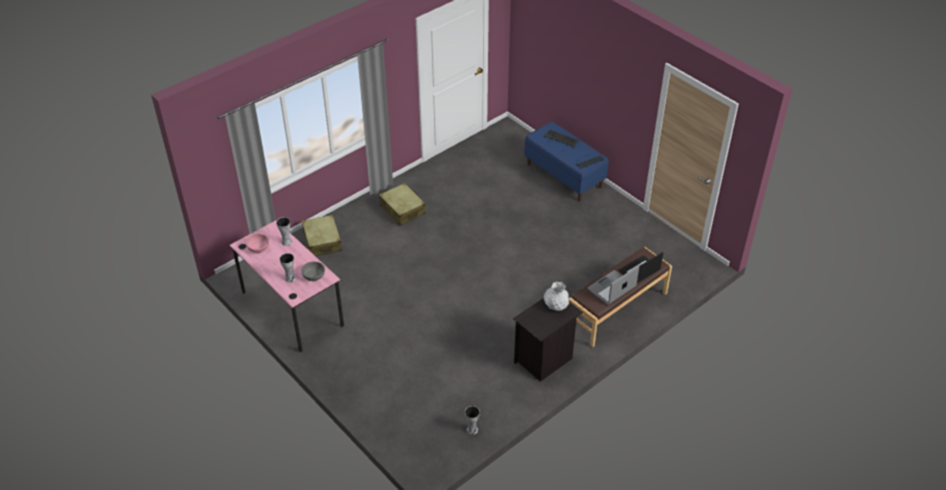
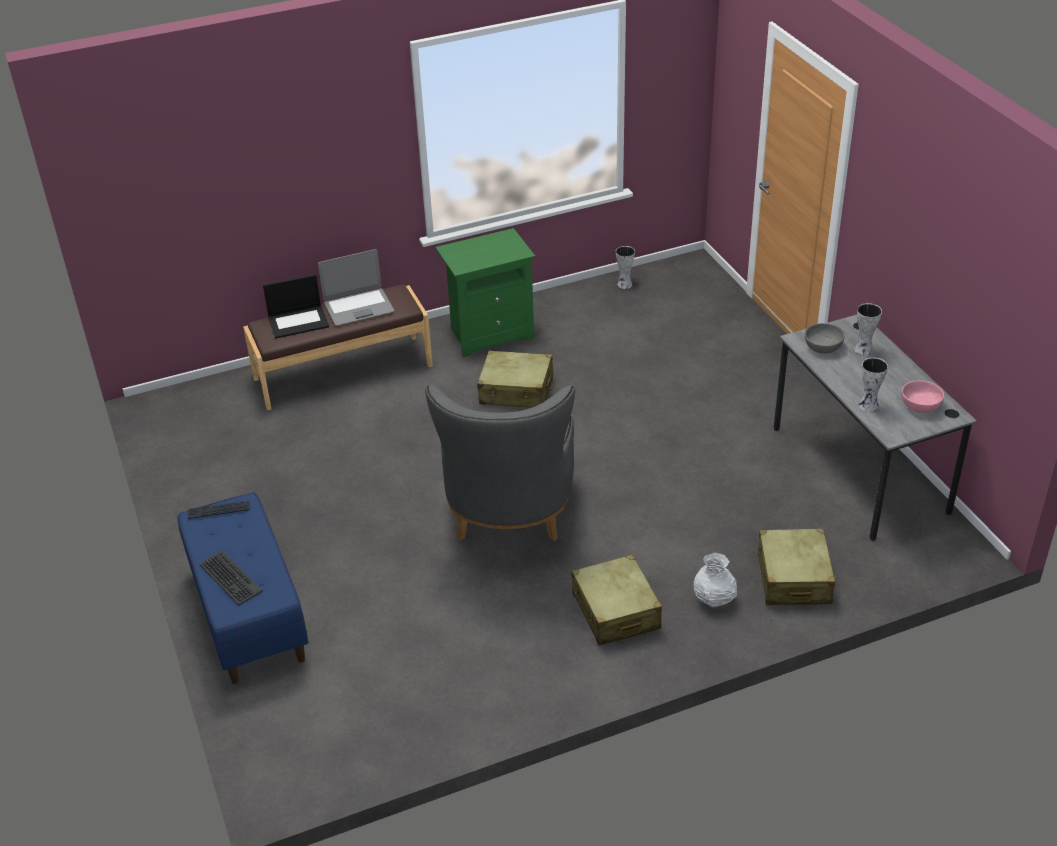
camera: 160 degrees left, 5 degrees down
(292, 309) = (859, 469): pink desk -> grey desk
(471, 241) = (508, 518): none -> grey armchair
(505, 319) = (516, 390): none -> beige suitcase
(544, 360) = (490, 334): black nightstand -> green nightstand
(555, 305) = (467, 258): white vase -> white vase (714, 599)

